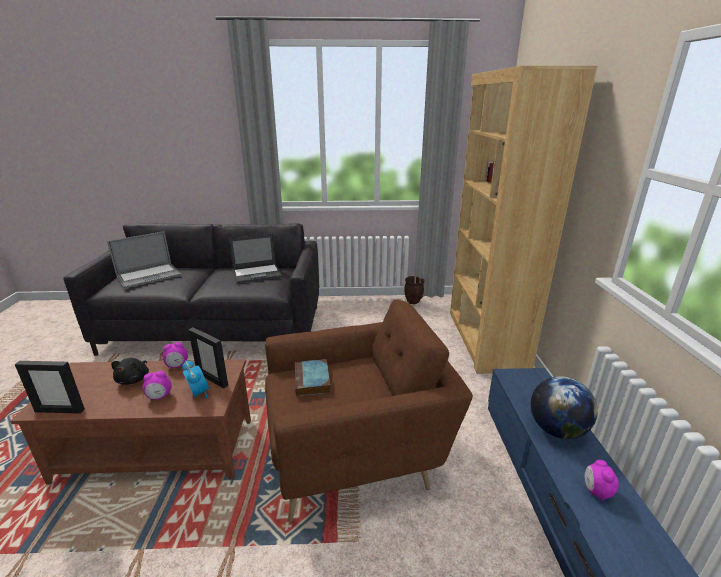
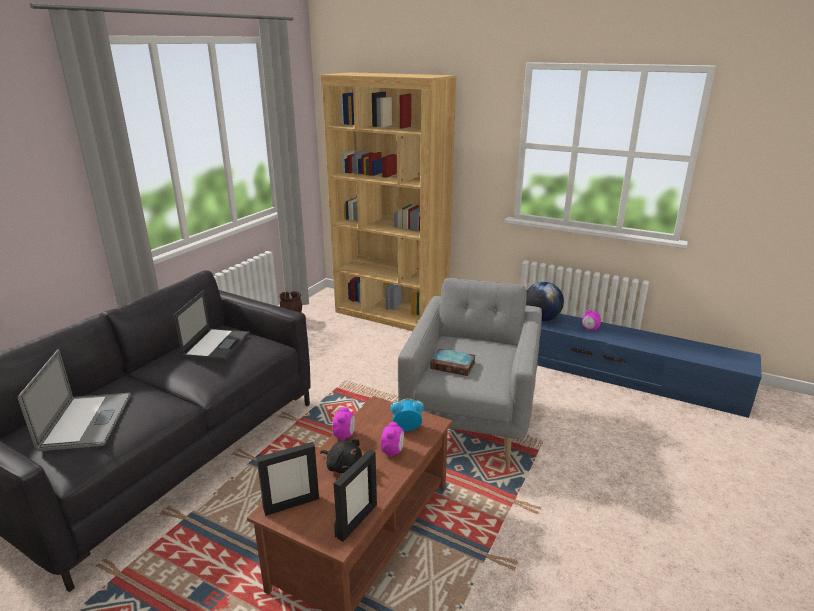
camera: 60 degrees left, 0 degrees up
(213, 378) = (390, 417): picture frame -> picture frame (291, 504)
(357, 459) = (471, 419): brown armchair -> grey armchair

